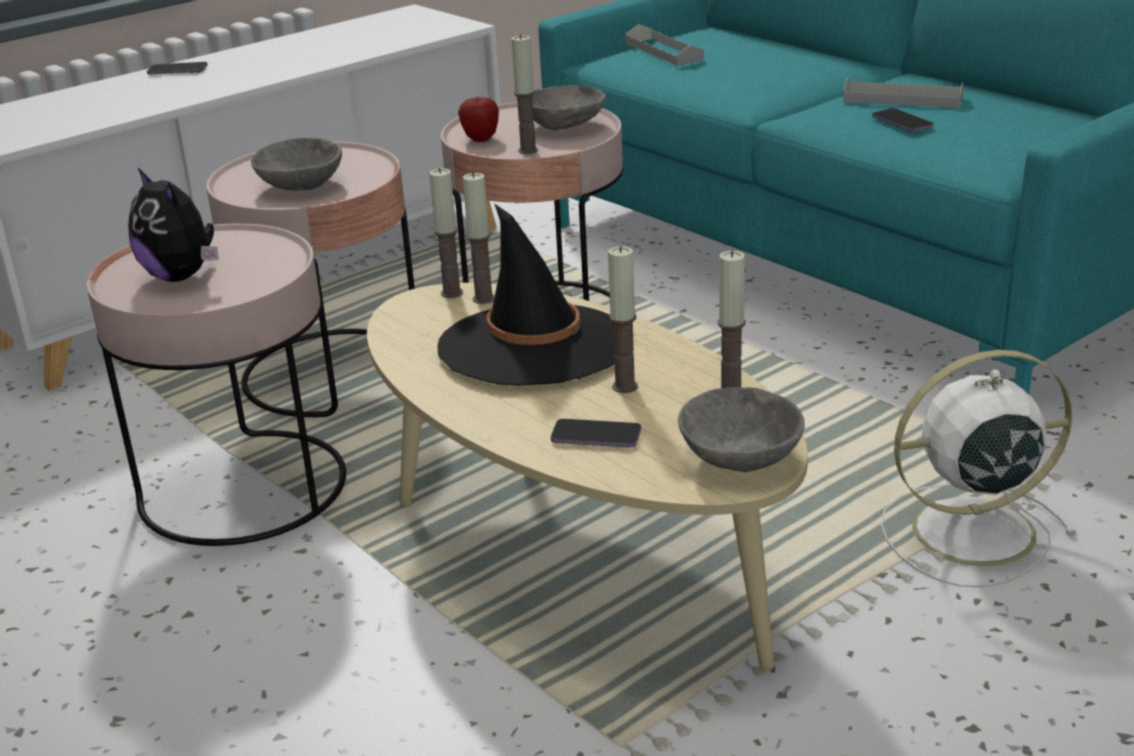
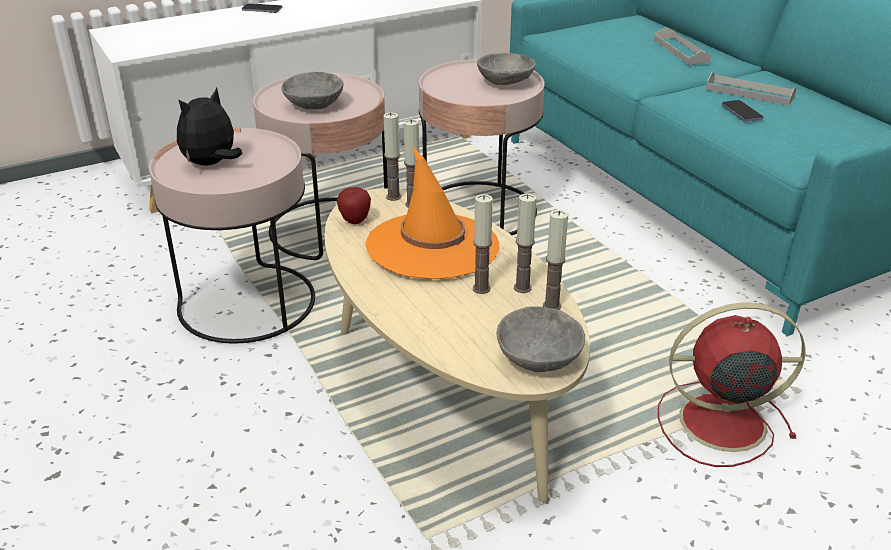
camera: 10 degrees right, 5 degrees up
(181, 276) = (211, 164): plush toy -> plush toy turned 75 degrees clockwise
(480, 139) = (445, 85): apple -> apple (355, 221)
(528, 150) = (473, 98): candle -> candle (522, 288)
(534, 345) = (432, 246): black hat -> orange hat
(596, 436) = (447, 324): phone -> none
(664, 51) = (595, 32): grey tray -> grey tray (681, 51)
(967, 532) = (718, 422): white fan -> red fan

